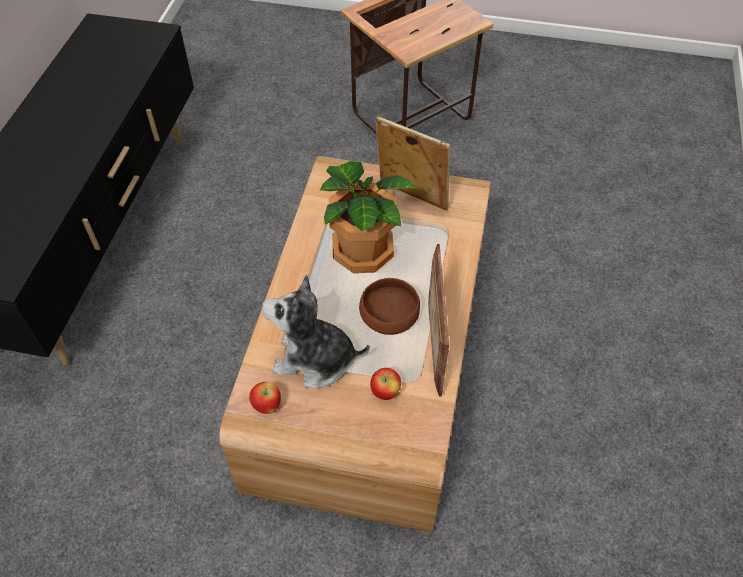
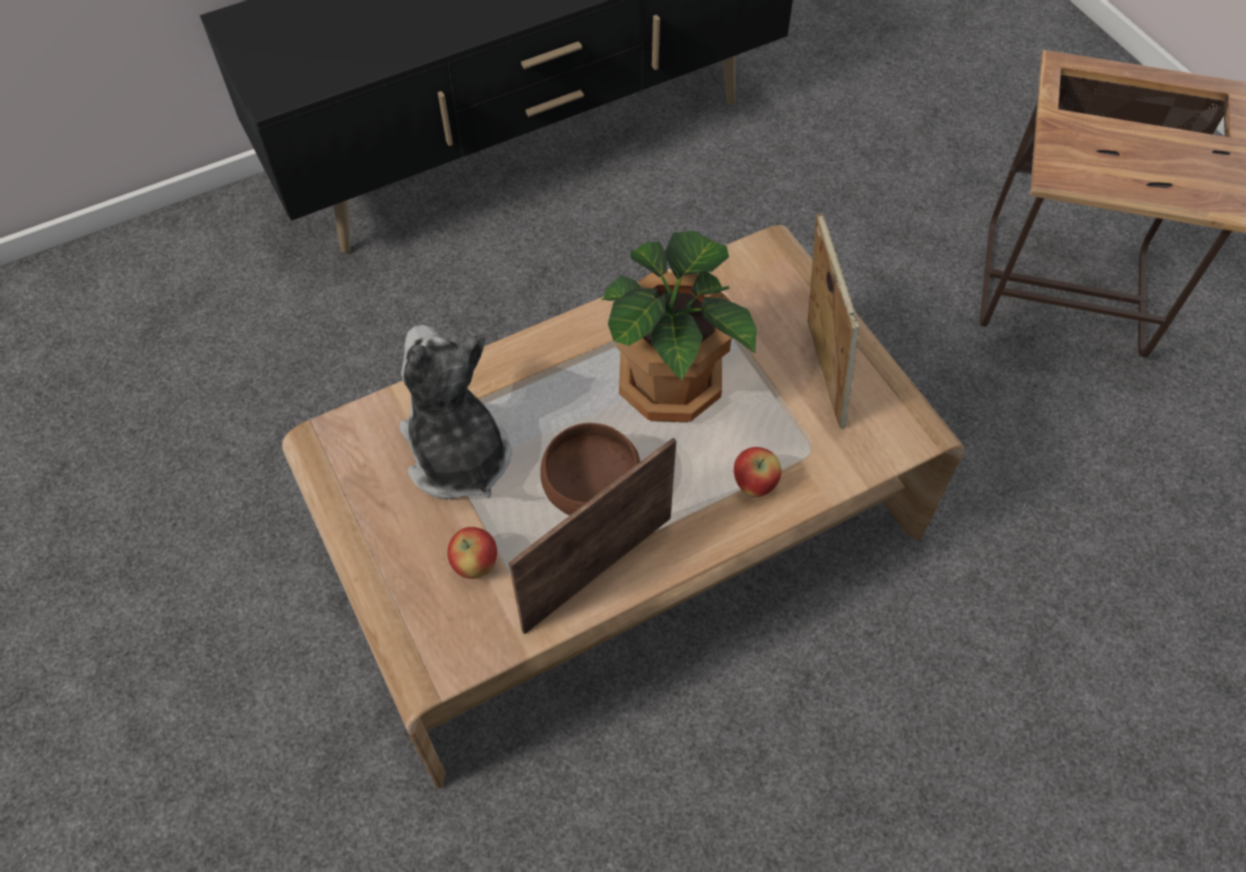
camera: 50 degrees right, 5 degrees up
(267, 406) = (350, 454): apple -> apple (754, 484)

